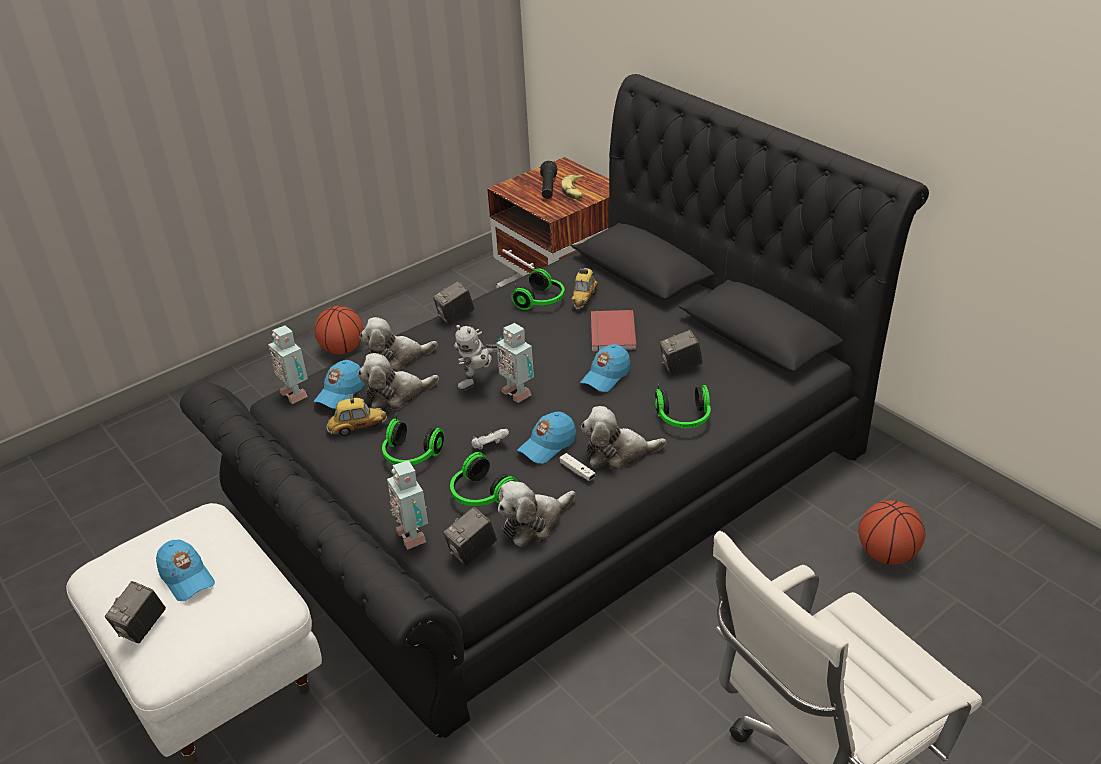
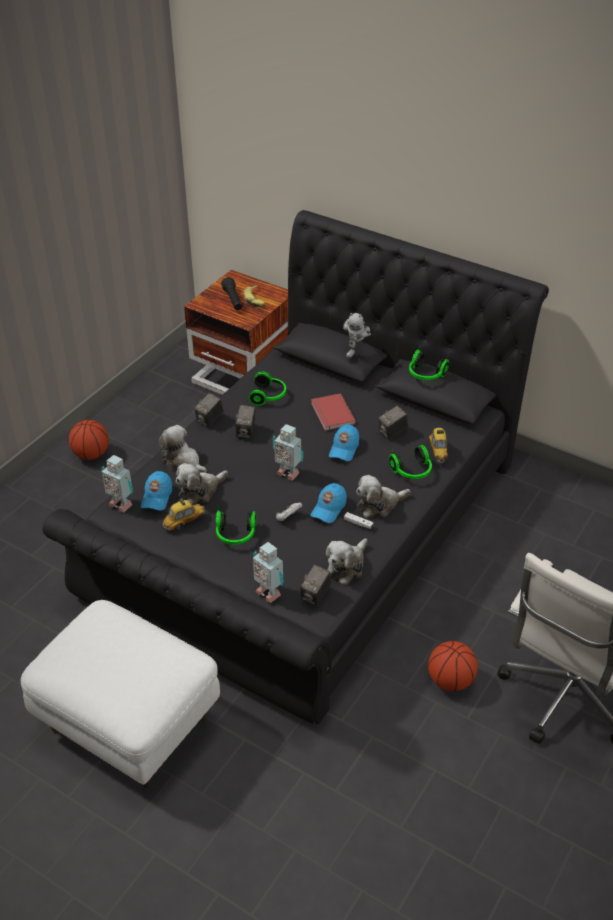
camera: 20 degrees left, 5 degrees up
(142, 628) = (108, 700): camera -> camera (246, 431)
(186, 578) = (119, 658): blue cap -> none
(396, 358) = (183, 461): plush toy -> plush toy turned 75 degrees clockwise
(479, 382) = (256, 469): toy robot -> toy robot (356, 351)
(480, 495) = (300, 554): headphones -> headphones (425, 375)
(584, 299) = (299, 389): toy car -> toy car (438, 451)
(886, 554) = (549, 536): basketball -> basketball (450, 681)

